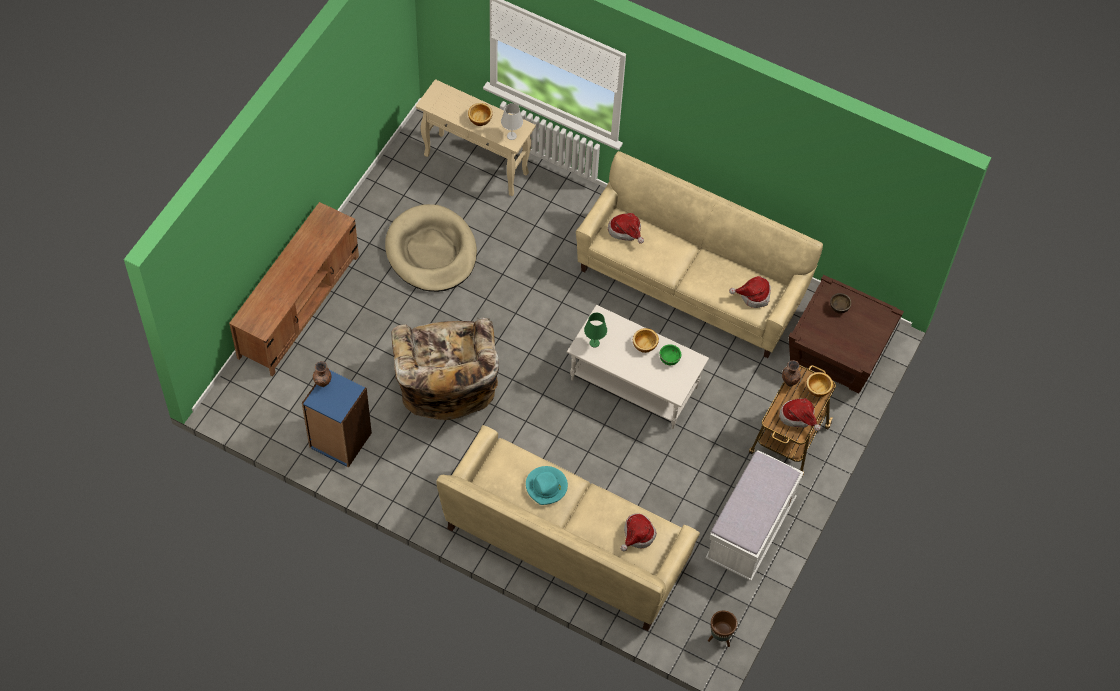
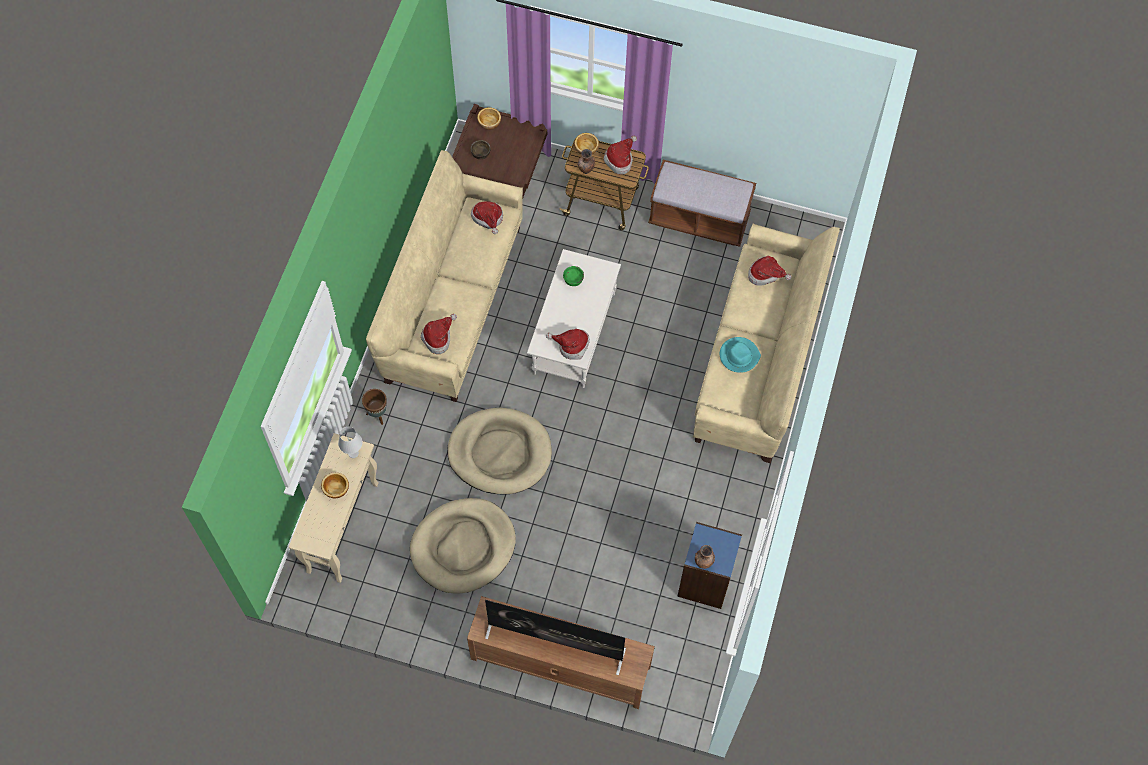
camera: 100 degrees left, 5 degrees up
(293, 266) = (556, 643): none -> television
(446, 390) = (624, 496): beige armchair -> none
(518, 296) = (500, 453): none -> beige dog bed
(594, 343) = (571, 346): green table lamp -> hat
(644, 345) = (563, 303): bowl -> bowl (490, 123)
(720, 638) = (806, 228): brown planter -> brown planter (377, 415)
(750, 530) = (699, 219): white bench -> brown bench

